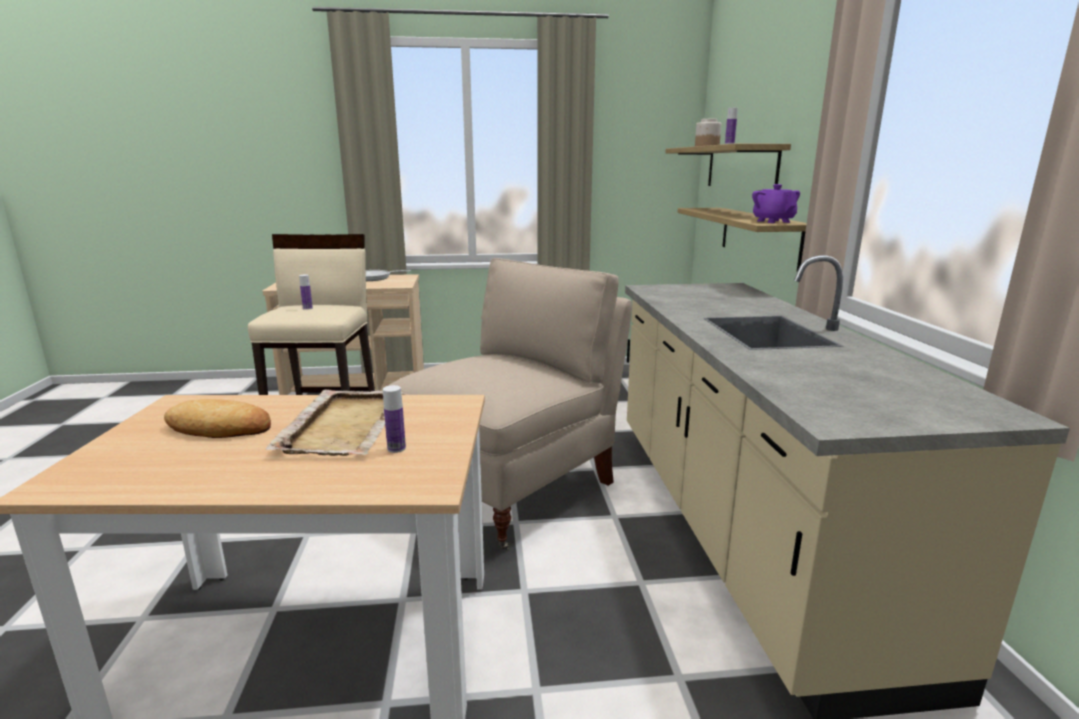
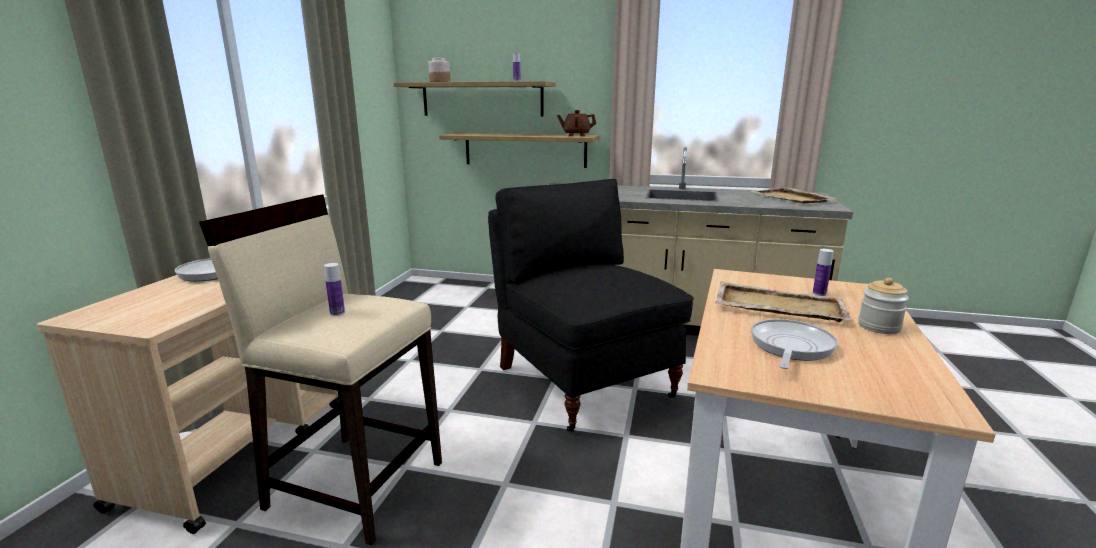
camera: 70 degrees left, 0 degrees up
(219, 427) = (790, 347): bread -> frying pan
(268, 476) = (879, 327): none -> jar
(513, 488) = (583, 380): beige chair -> black chair
(773, 221) = (576, 135): purple teapot -> brown teapot
(890, 393) = (791, 198): none -> beige tray

